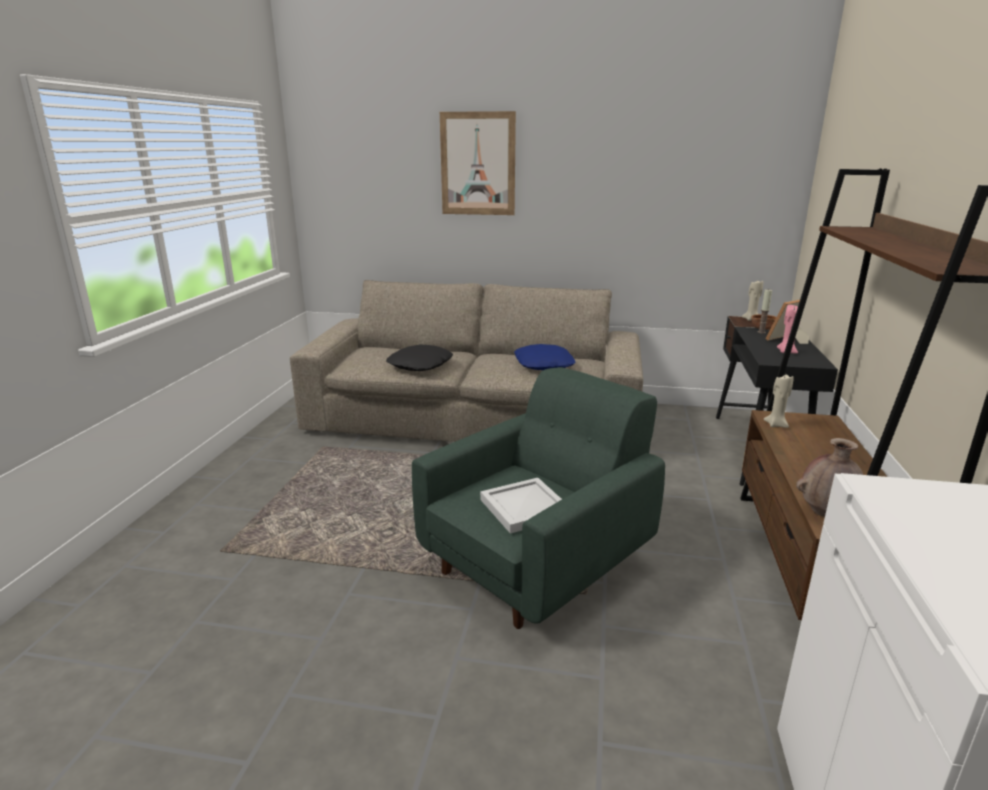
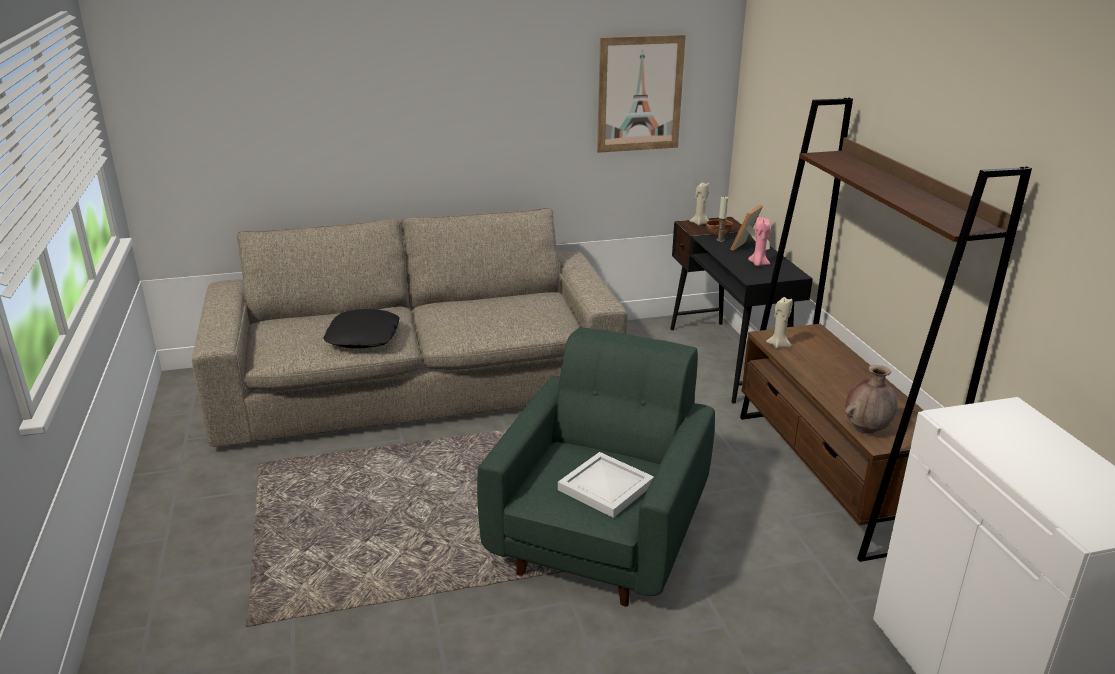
camera: 25 degrees left, 5 degrees up
(478, 164) = (375, 71): picture -> picture (640, 94)
(544, 364) = (506, 309): blue pillow -> none

